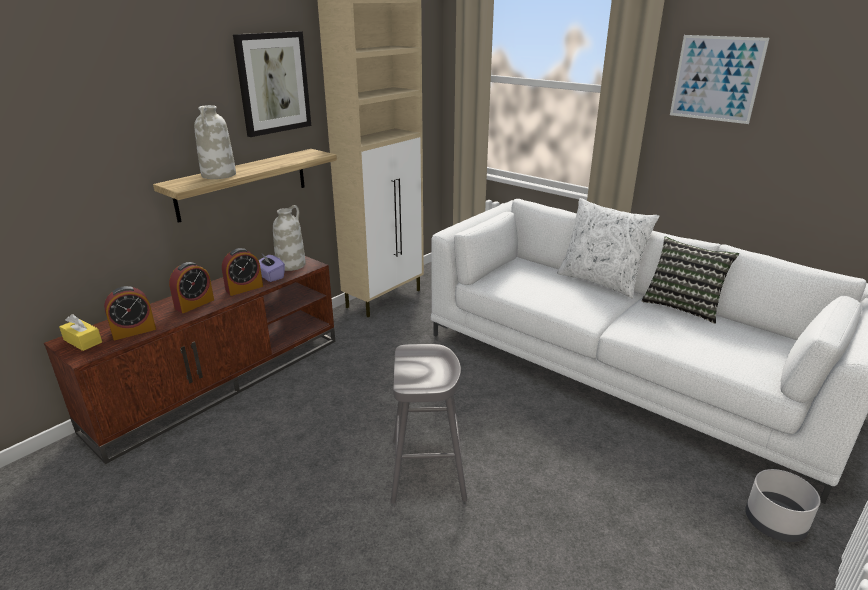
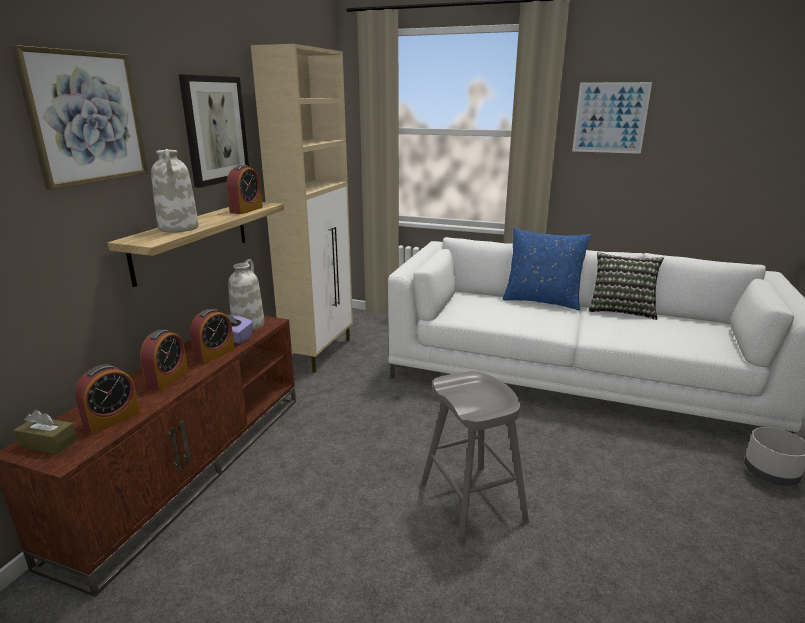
camera: 20 degrees left, 5 degrees down
(83, 341) = (48, 443): yellow tissue box -> brown tissue box
(135, 79) = (86, 118): none -> picture
(295, 159) = (246, 210): none -> alarm clock
(600, 281) = (542, 301): white pillow -> blue pillow

